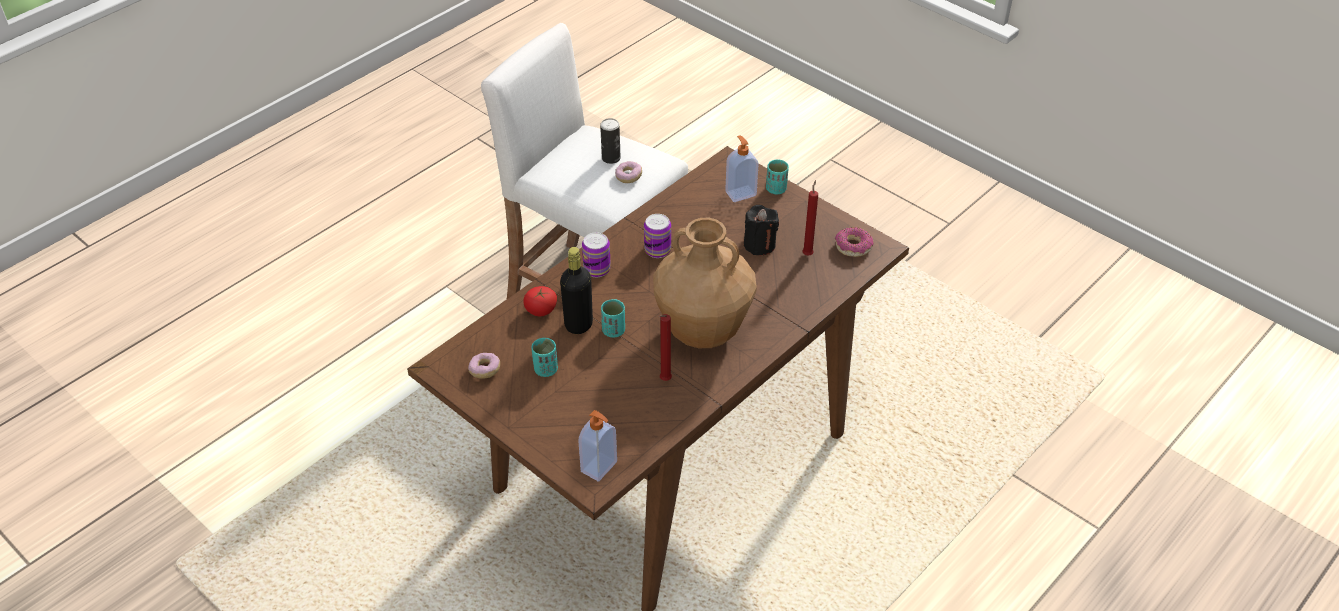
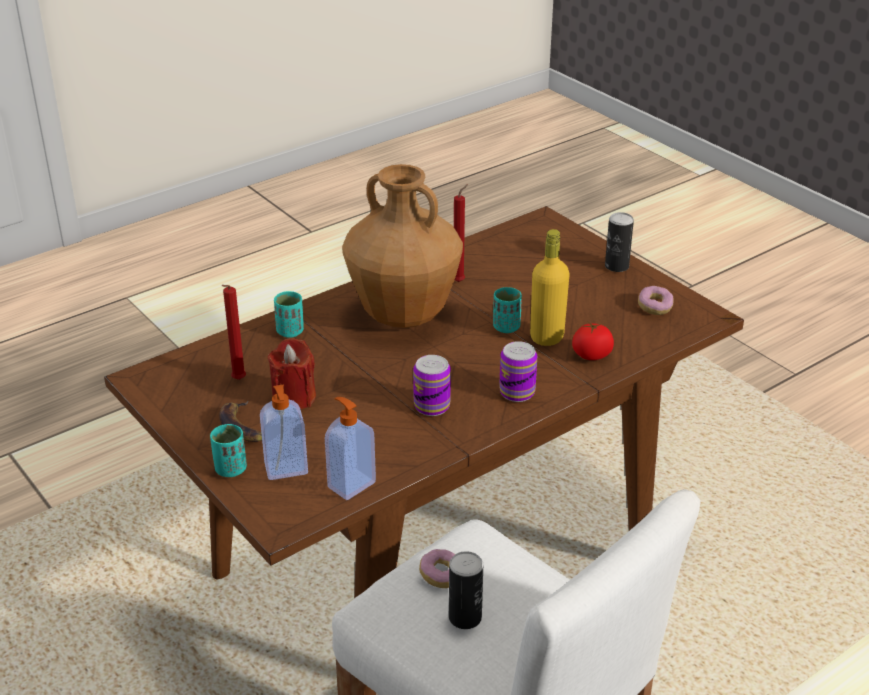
camera: 170 degrees left, 10 degrees down
(517, 421) = (616, 266): none -> can
(546, 370) = (586, 301): turquoise cup -> turquoise cup (290, 331)
(578, 324) = (546, 337): black bottle -> yellow bottle
(600, 467) = (537, 229): soap dispenser -> soap dispenser (350, 484)
(759, 245) = (294, 398): black candle -> red candle
(784, 219) = (242, 426): none -> banana
(853, 247) = (174, 382): donut -> none

